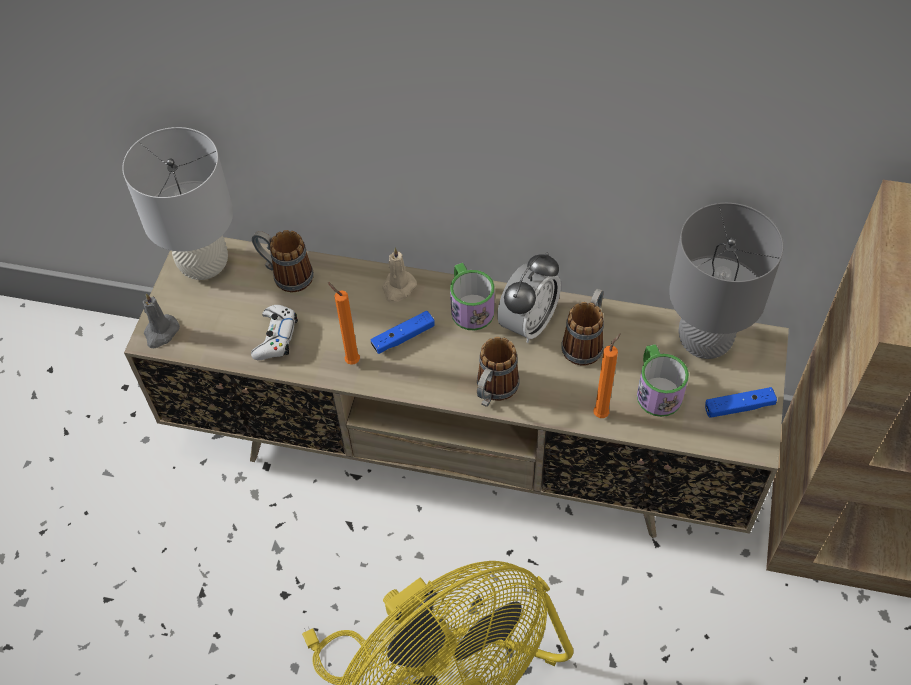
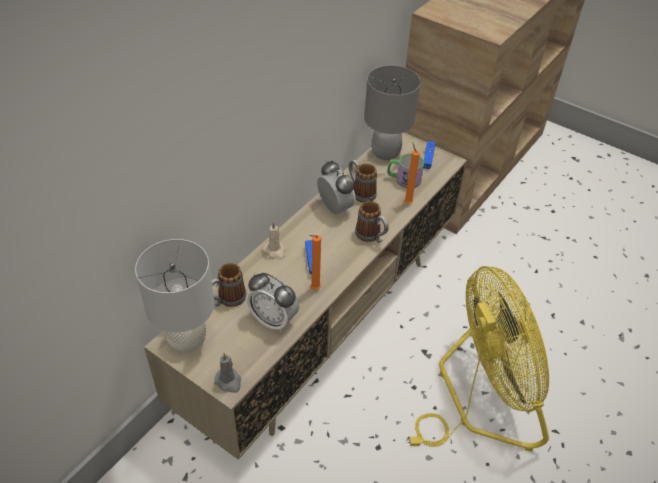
camera: 70 degrees left, 10 degrees down
(276, 337) = (273, 320): white game controller -> alarm clock
(469, 306) = (308, 226): mug -> none

